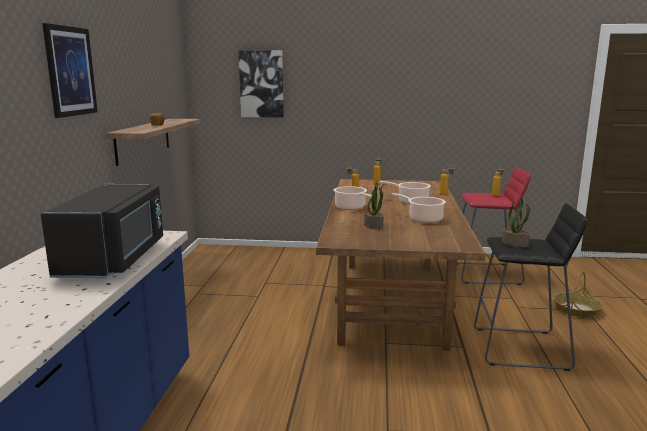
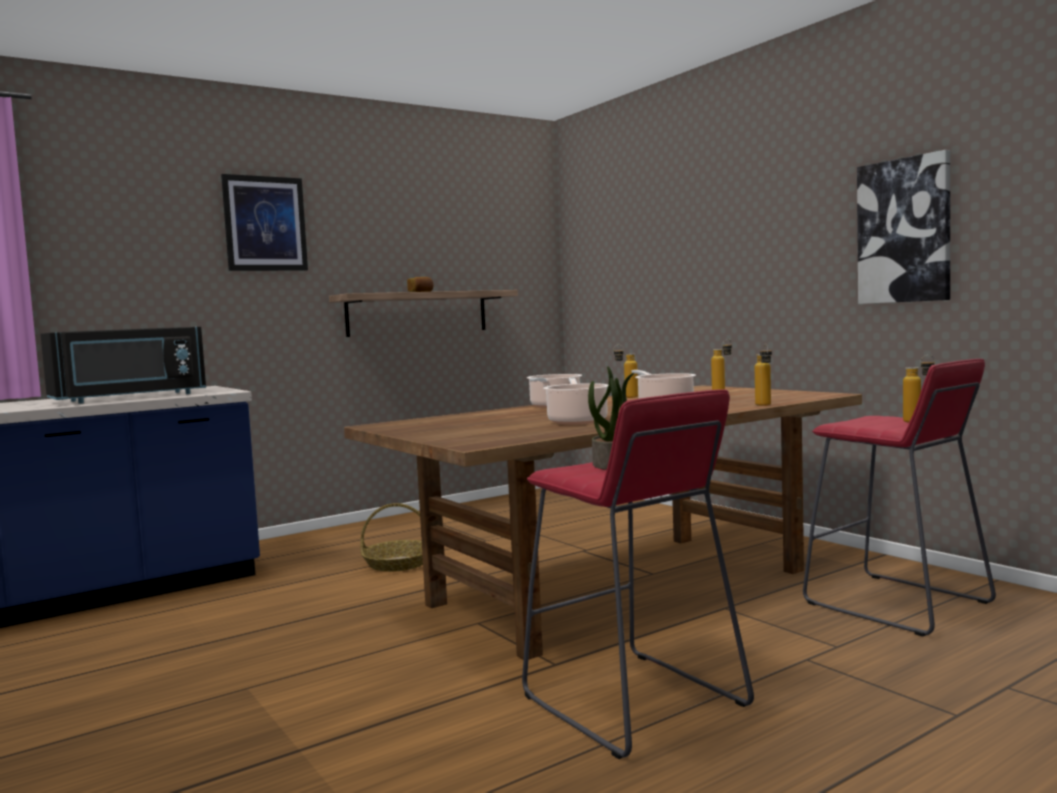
camera: 50 degrees right, 10 degrees down
(261, 84) = (628, 237): picture -> picture (904, 231)
(374, 226) = (486, 420): potted plant -> none
(521, 348) = (633, 702): black stool -> red stool
(576, 309) = (934, 705): basket -> basket (398, 564)

